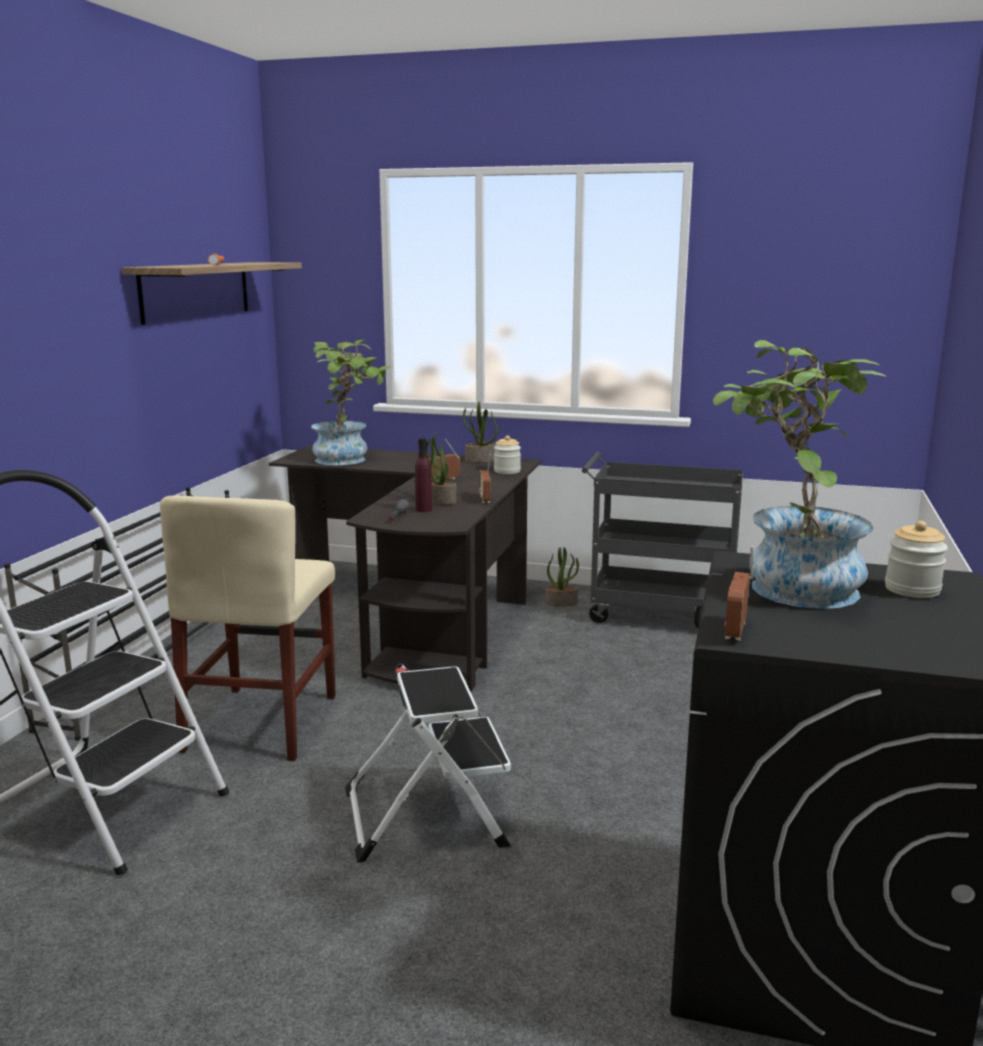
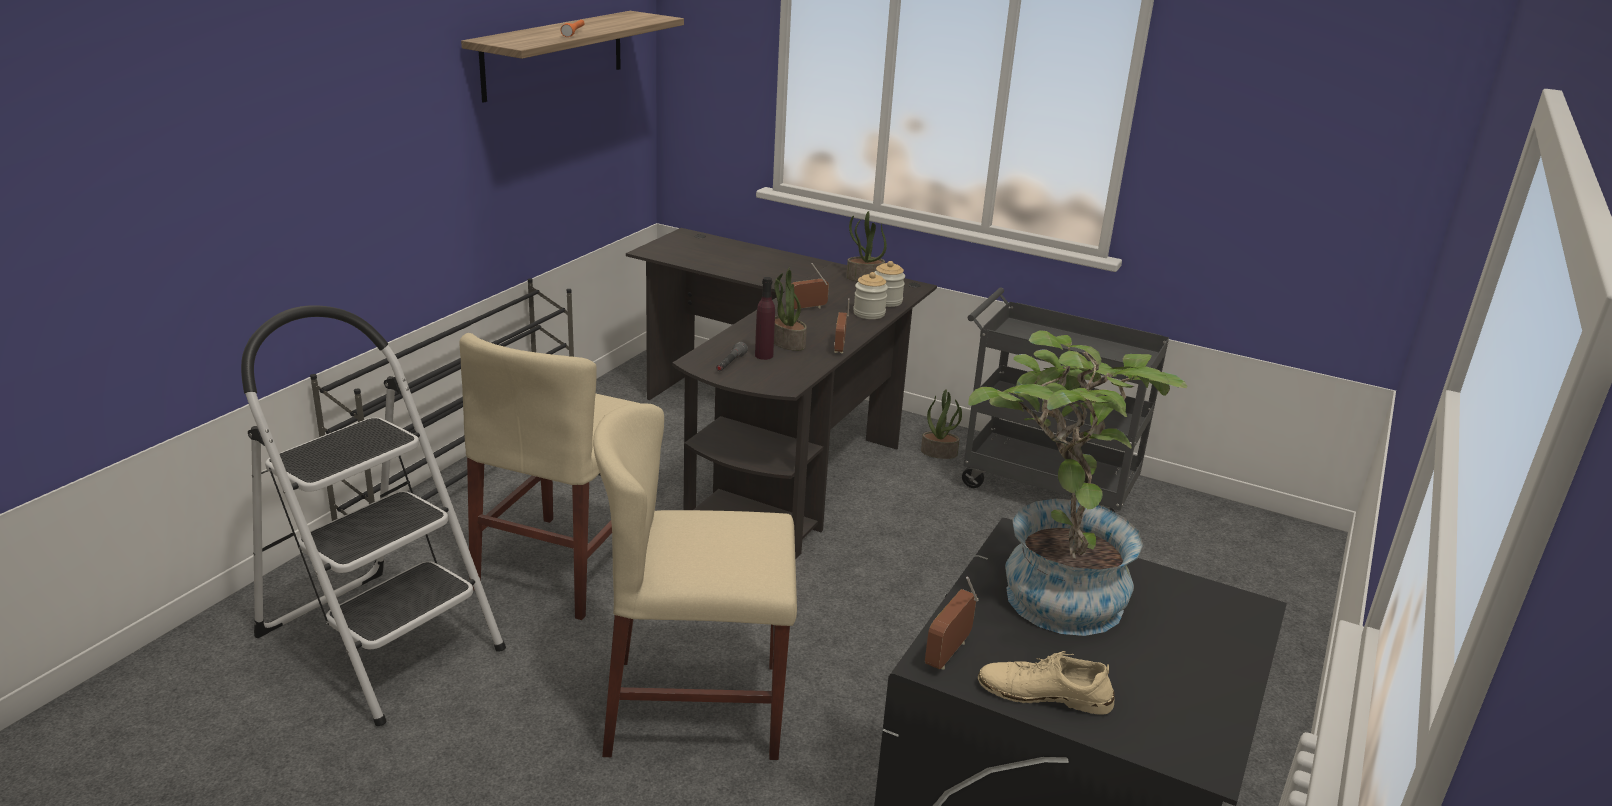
camera: 10 degrees right, 10 degrees up
(349, 459) = (716, 258): potted plant -> none
(427, 812) = (695, 707): step ladder -> beige chair
(837, 644) = (1044, 694): none -> beige shoe
(912, 589) = (1187, 619): jar -> jar (869, 313)

